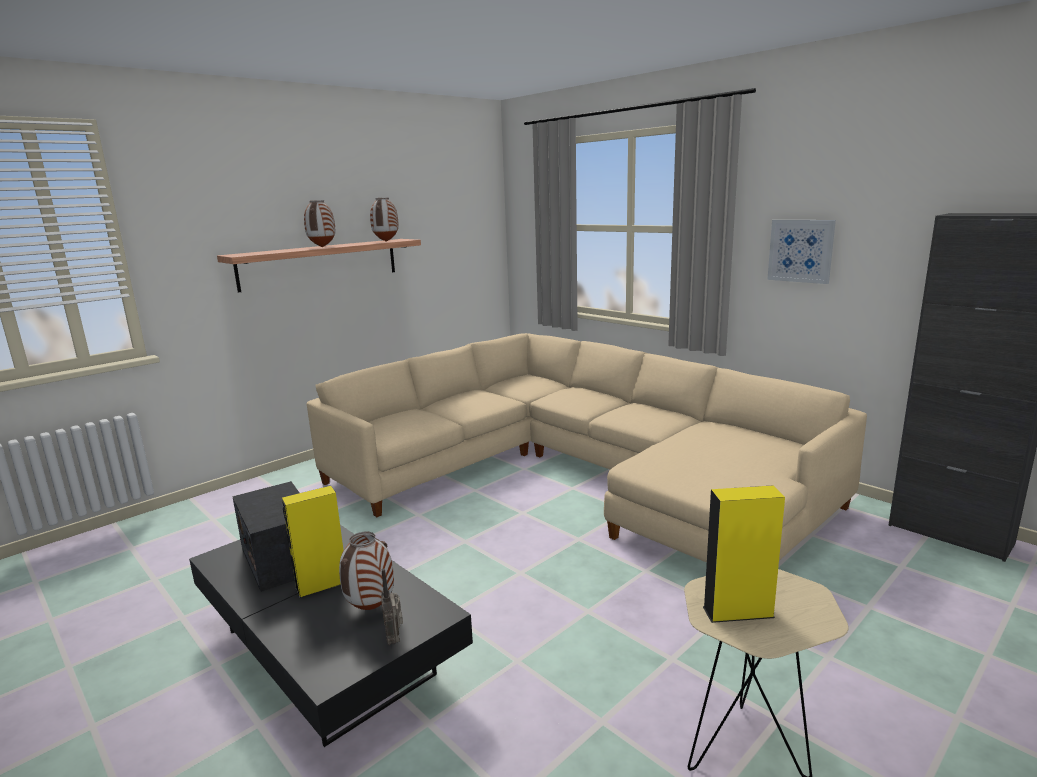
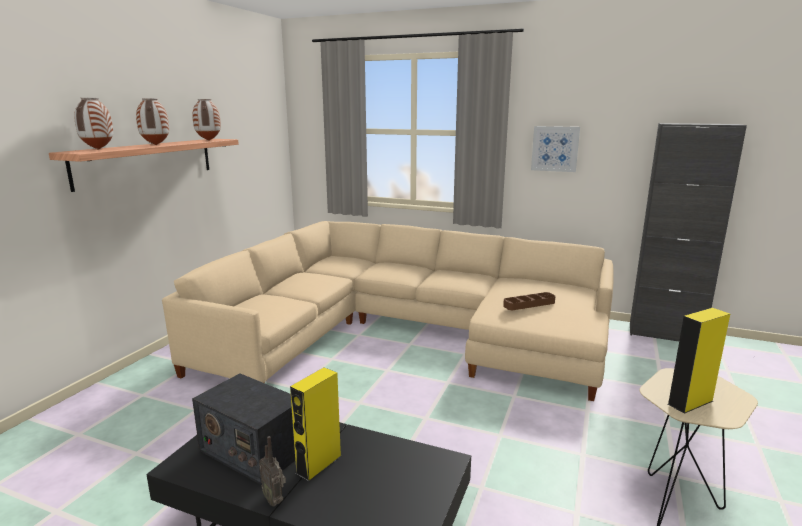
camera: 25 degrees left, 0 degrees up
(371, 607) = (384, 472): vase -> vase (98, 149)
(395, 639) = (432, 492): radio -> radio (274, 499)
(697, 458) = (529, 304): none -> brown tray

